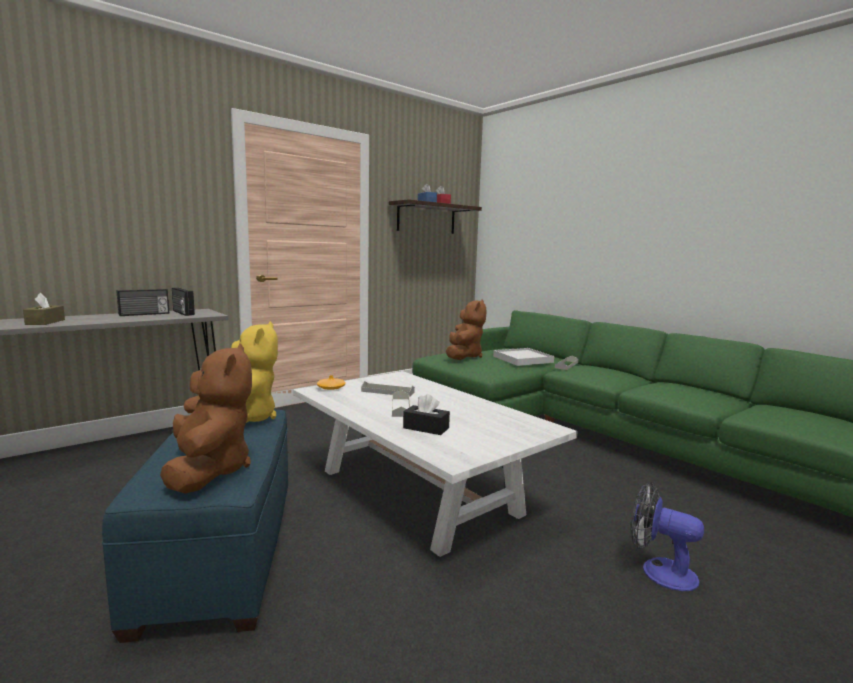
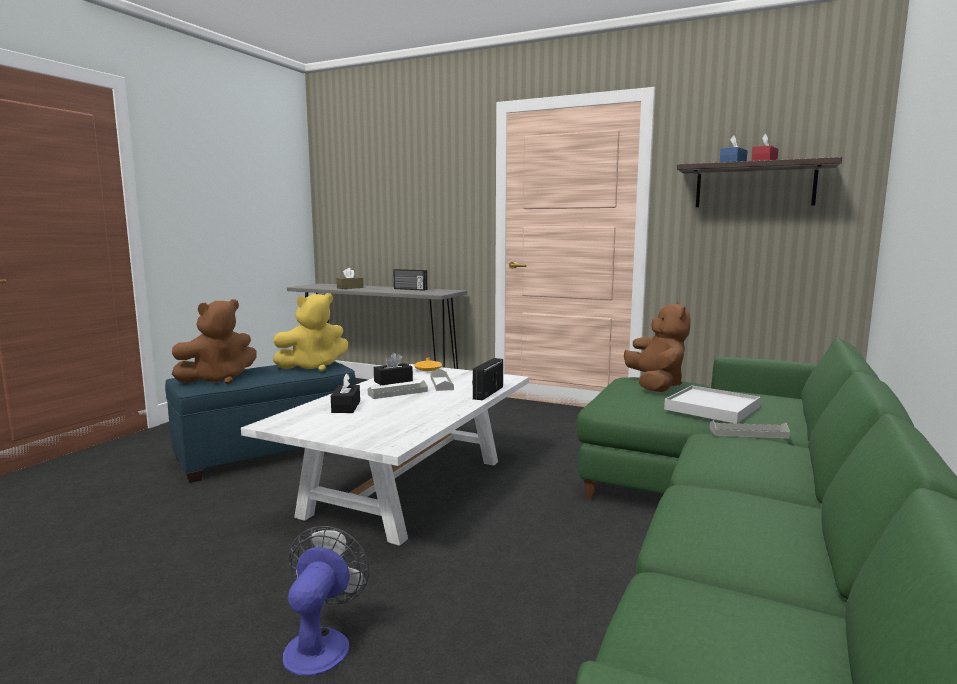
camera: 65 degrees right, 0 degrees up
(182, 313) = (431, 291): radio -> radio (487, 393)
(355, 403) = (393, 381): none -> black tissue box
(463, 356) = (655, 385): brown plush toy -> brown plush toy turned 75 degrees counterclockwise

